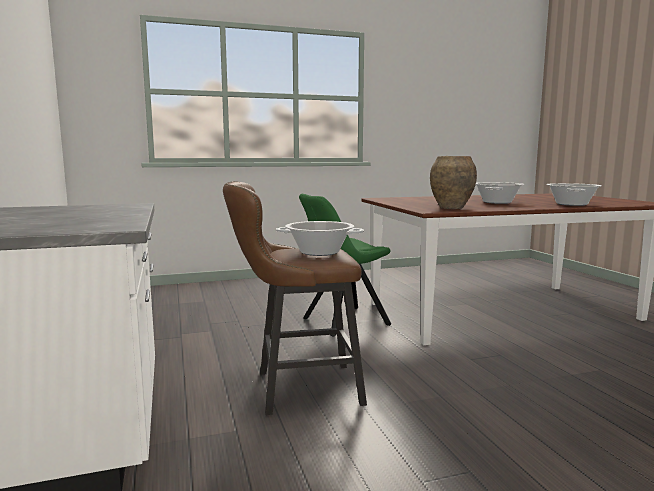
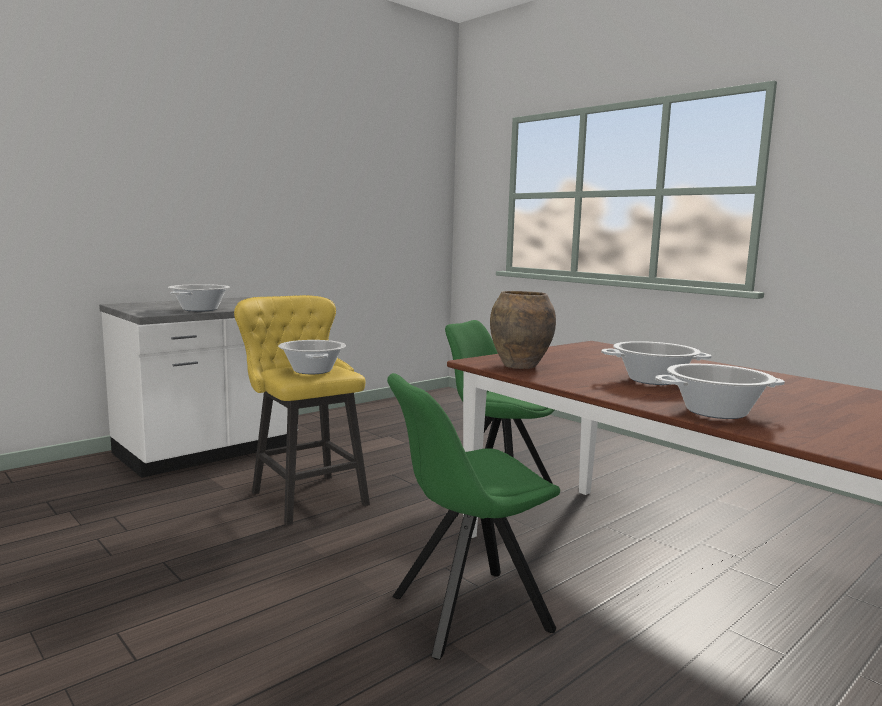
camera: 65 degrees right, 0 degrees up
(114, 217) = (200, 309): none -> cooking pot
(294, 389) = (303, 493): brown stool -> yellow stool
(534, 363) = (469, 612): none -> green chair

